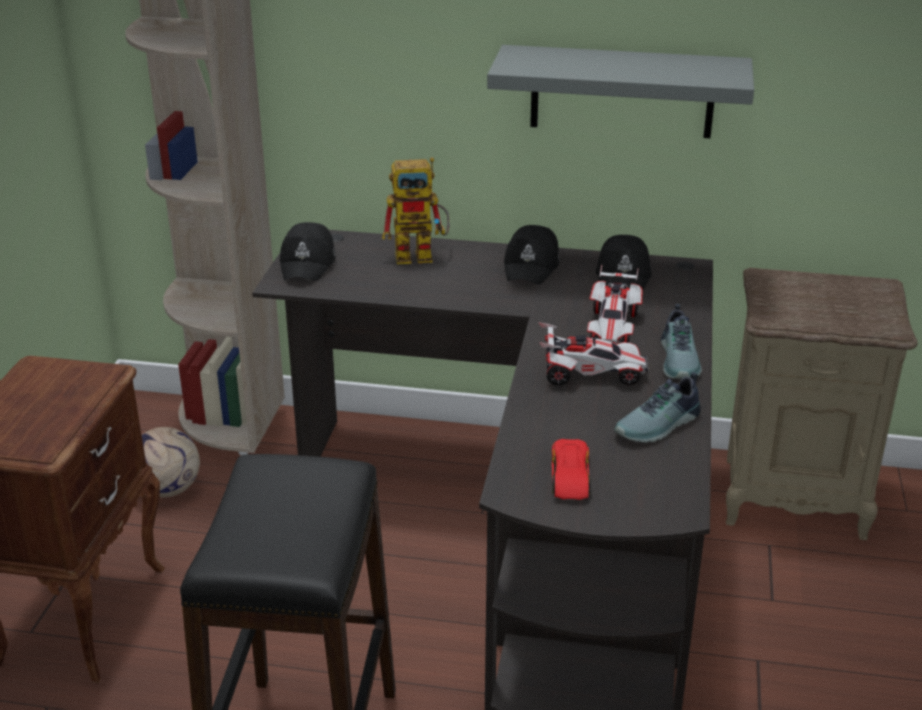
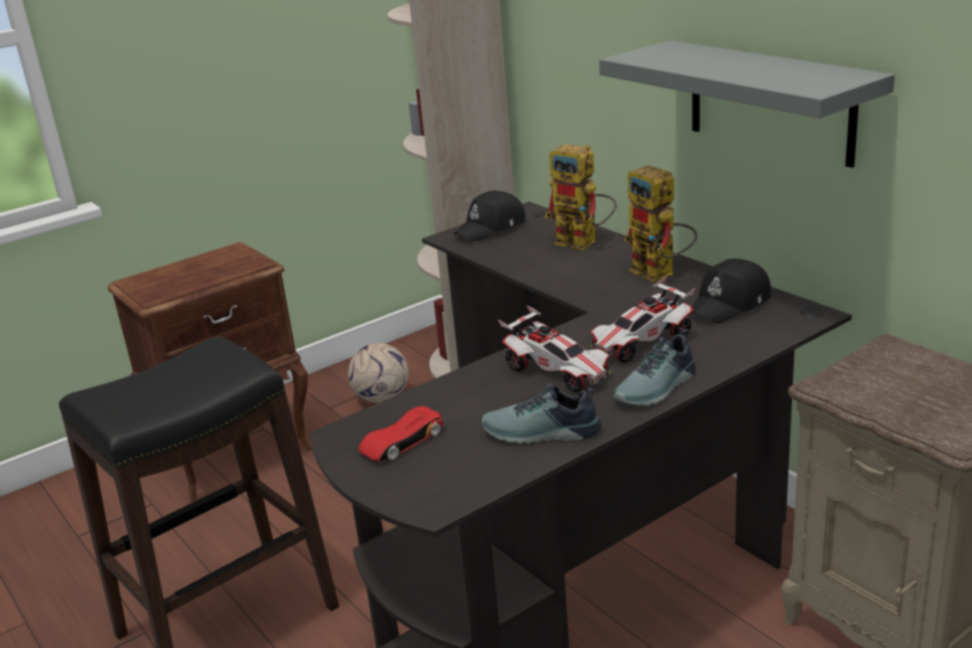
camera: 45 degrees right, 5 degrees down
(532, 266) = (661, 274): black cap -> toy robot

